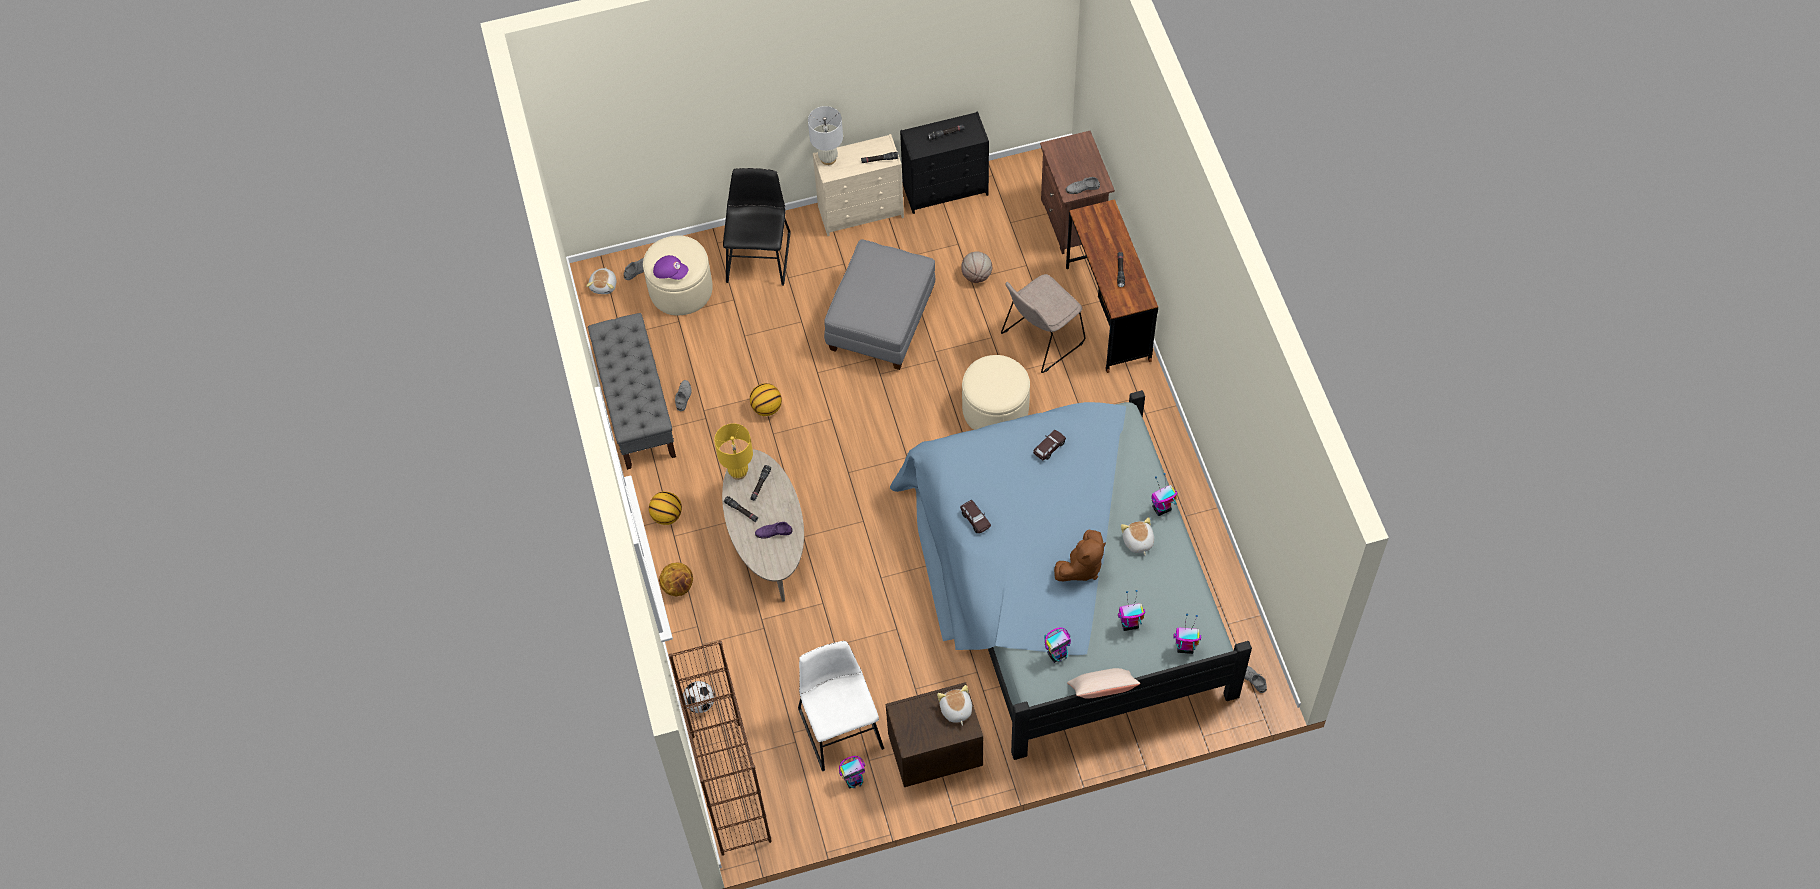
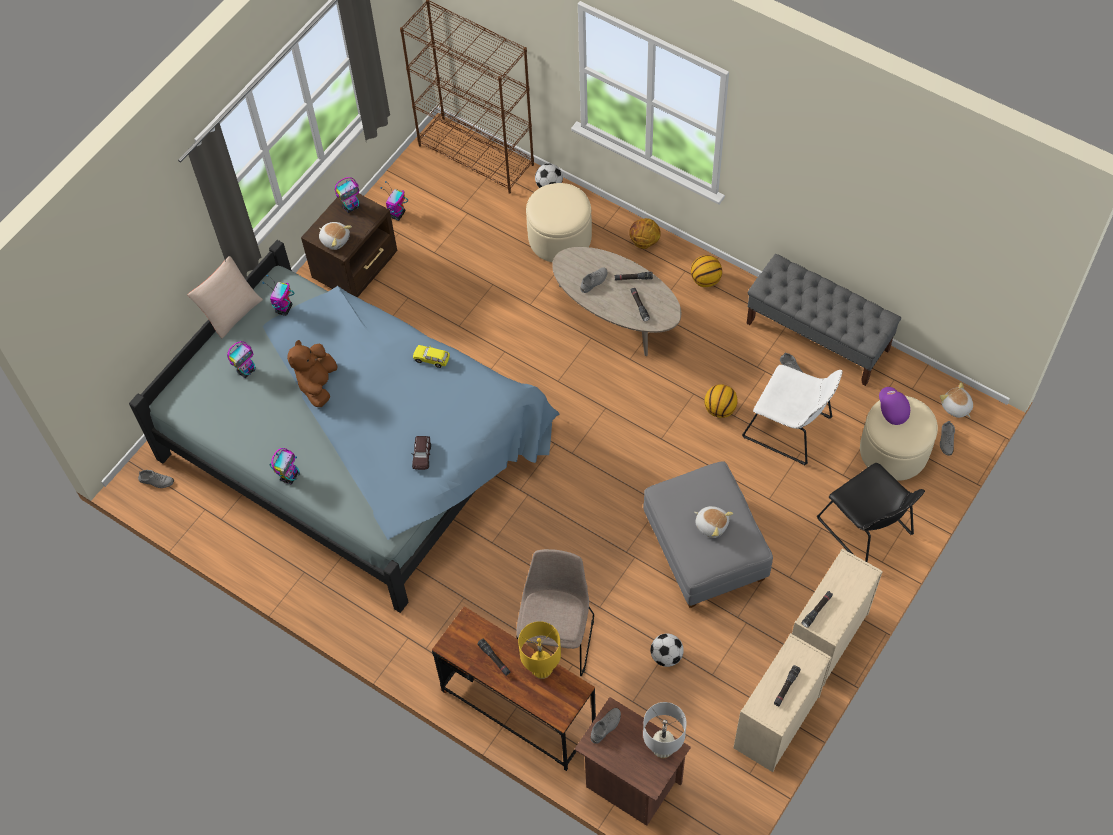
camera: 140 degrees right, 0 degrees up
(671, 272) = (892, 409): purple cap -> purple cap turned 90 degrees clockwise
(738, 472) = (666, 302): yellow table lamp -> yellow table lamp (542, 669)
(773, 532) = (594, 281): purple shoe -> grey shoe
(828, 158) = (863, 576): white table lamp -> white table lamp (662, 748)
(839, 725) = (439, 239): white chair -> white chair (790, 429)
(946, 189) = (776, 723): black dresser -> beige dresser
(975, 519) = (431, 359): brown toy car -> yellow toy car
(976, 275) = (666, 656): basketball -> football
(995, 409) = (537, 545): beige ottoman -> beige ottoman (559, 237)
(1137, 541) = (288, 436): plush toy -> plush toy (711, 524)
(1184, 647) = (190, 384): toy robot -> toy robot (351, 206)

